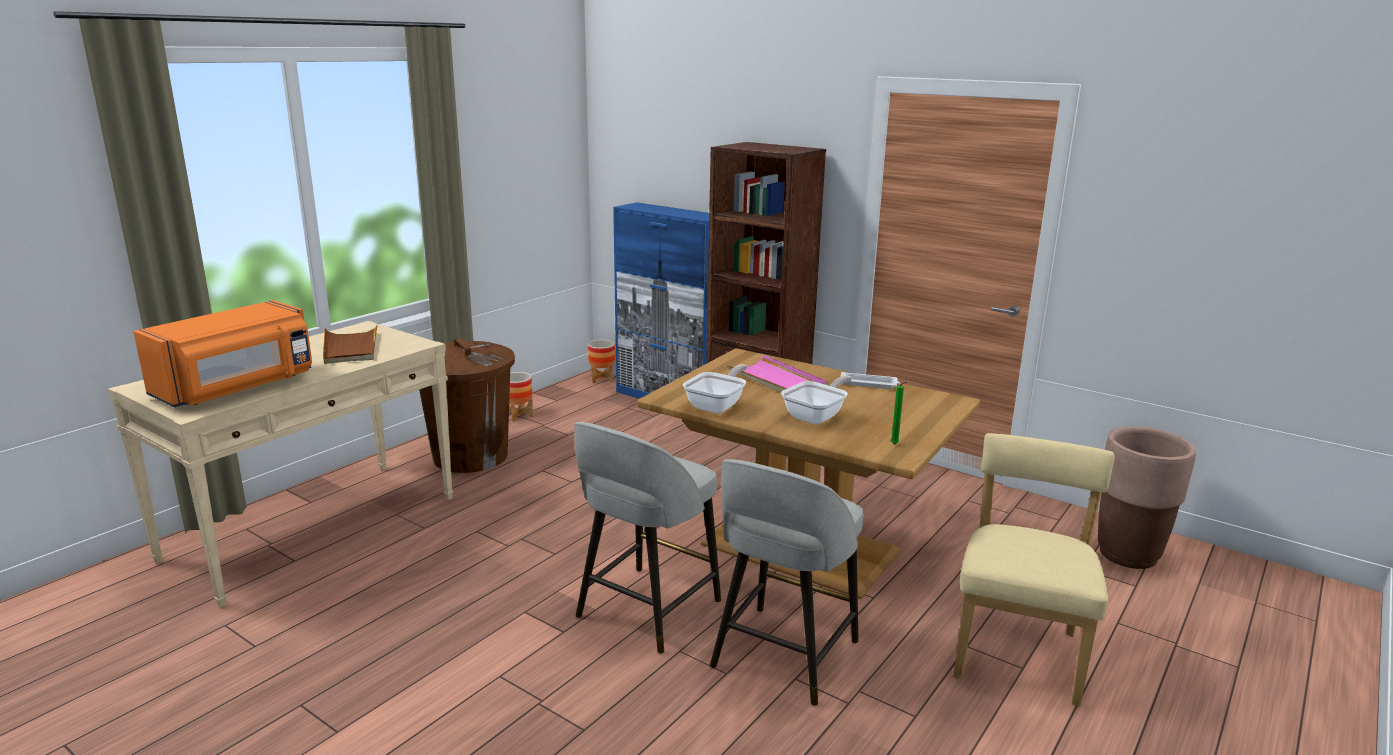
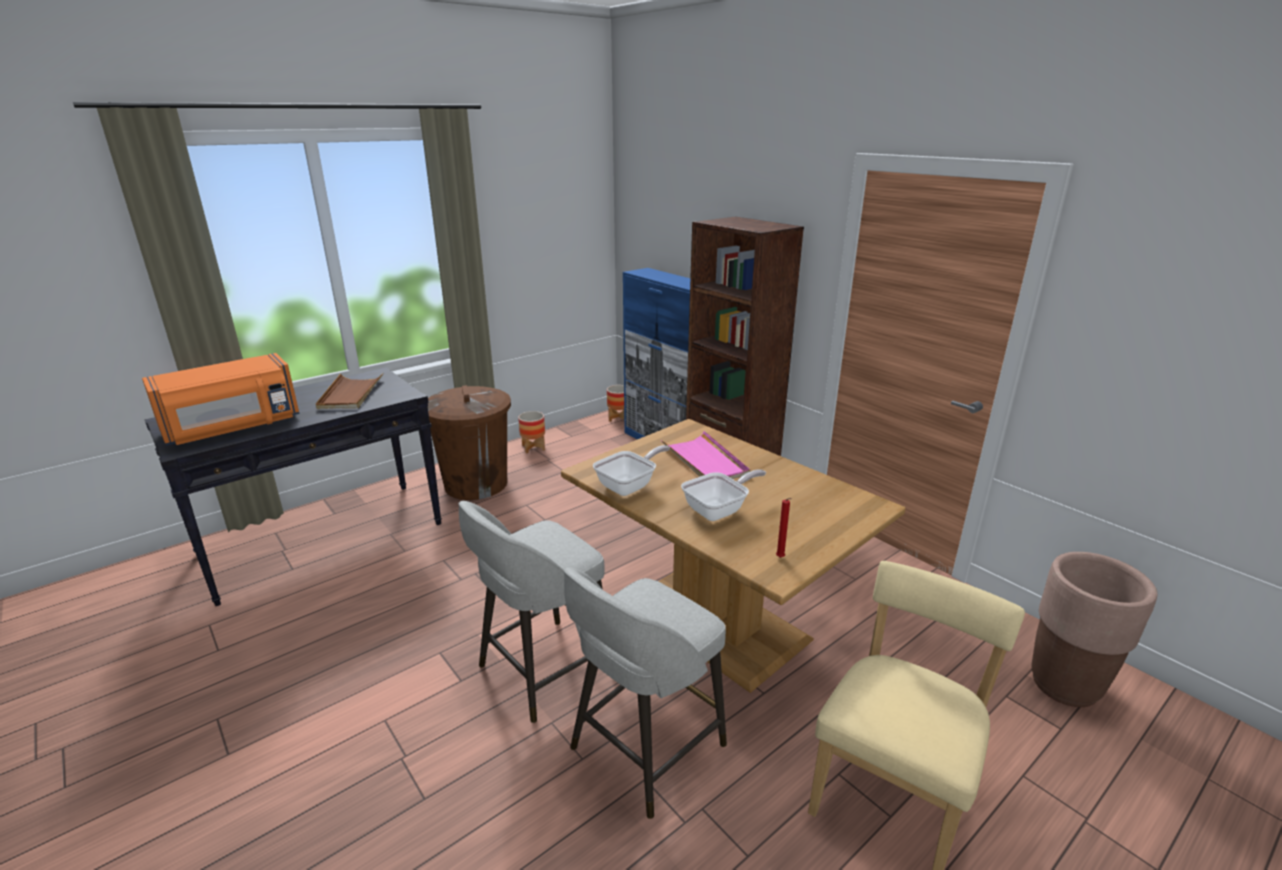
camera: 15 degrees right, 5 degrees up
(314, 527) = (324, 538): beige console table -> black console table
(869, 384) = (795, 475): white tray -> none
(895, 445) = (781, 558): green candle -> red candle

